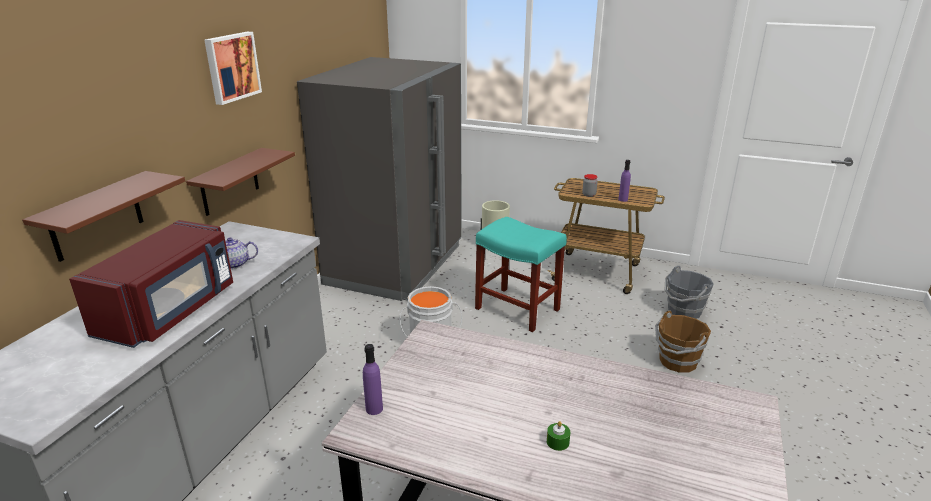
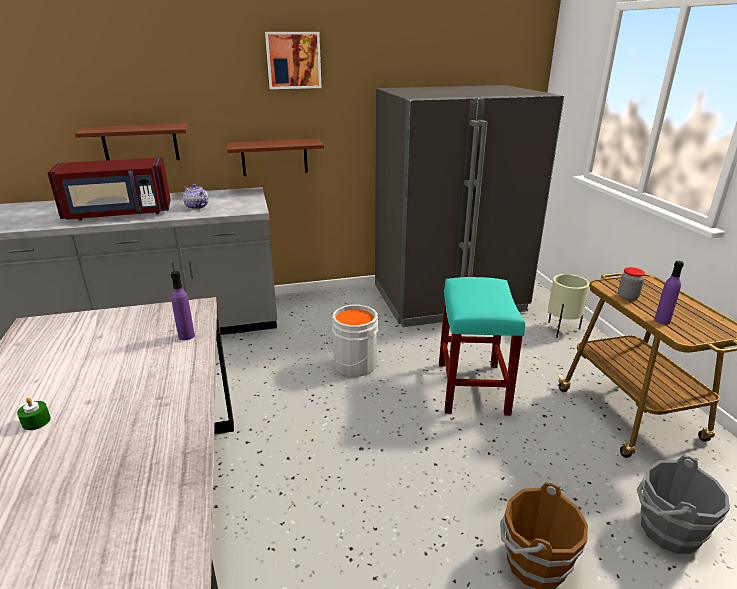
camera: 55 degrees right, 0 degrees up
(374, 409) = (65, 321): purple bottle -> purple bottle (186, 336)

